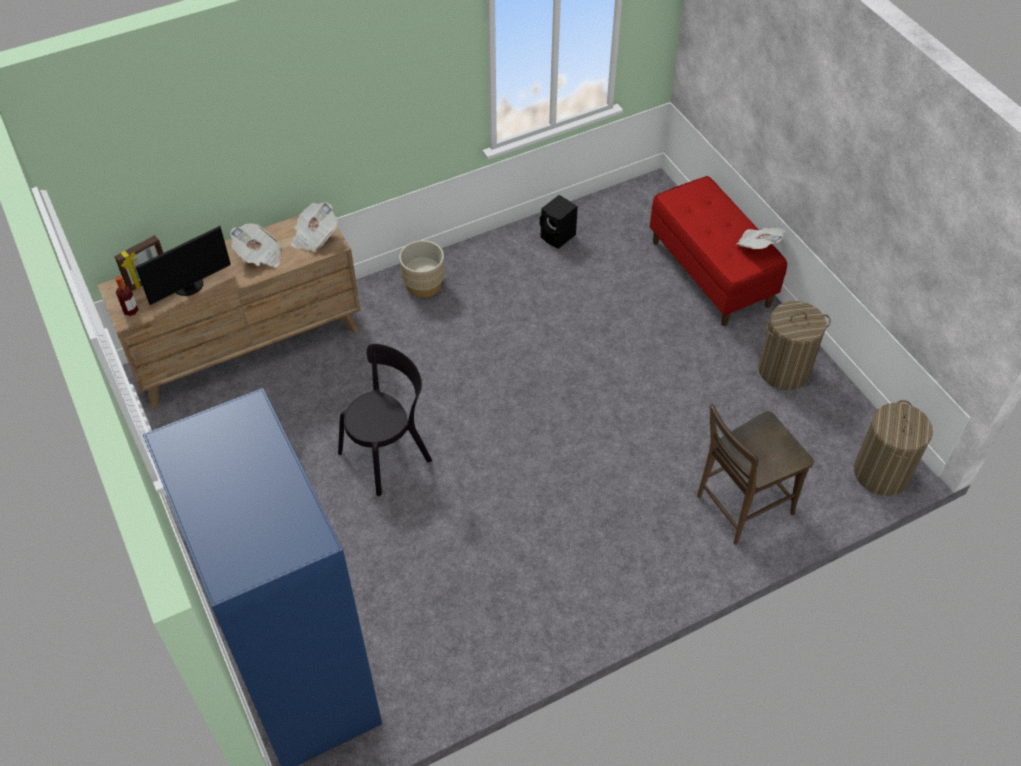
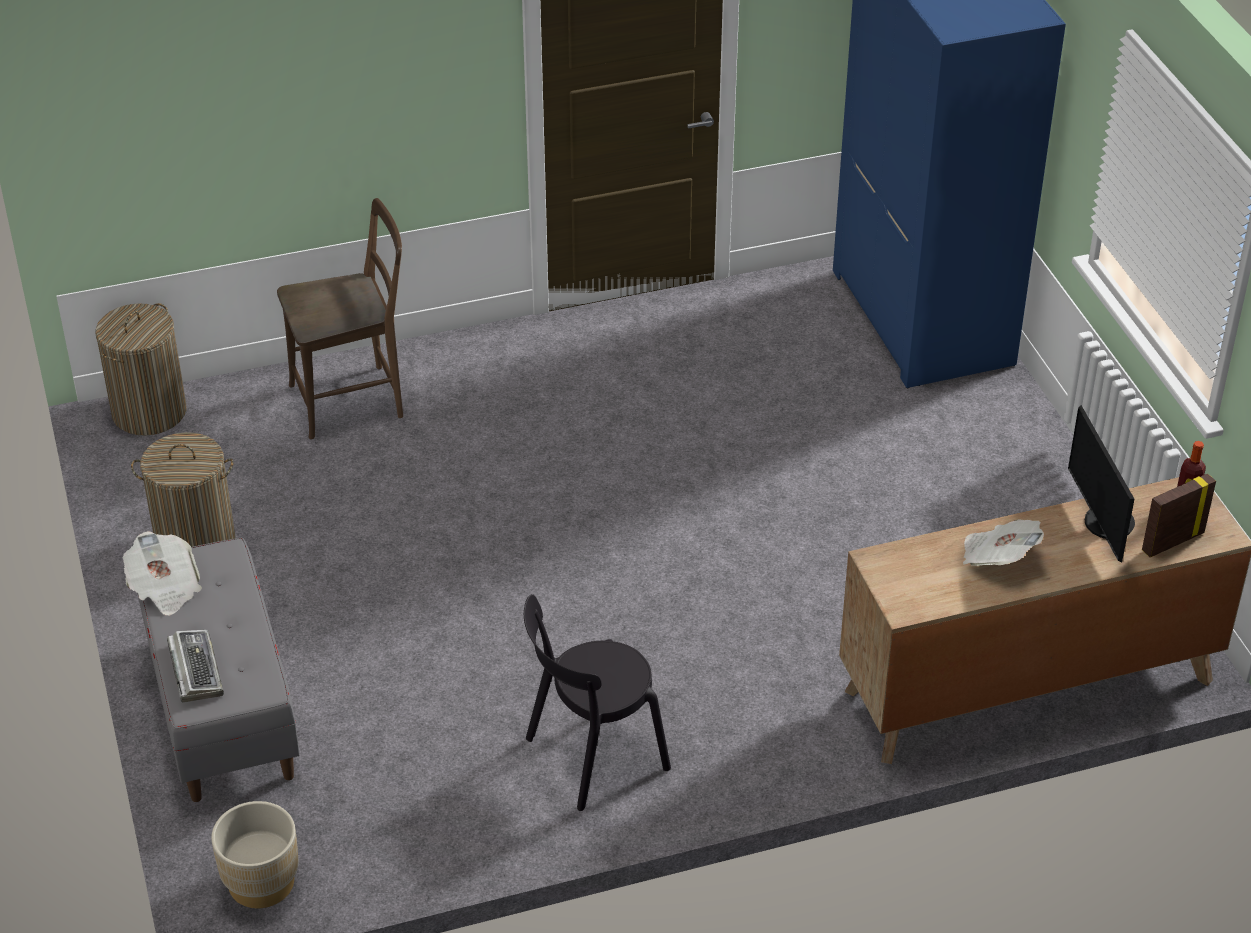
camera: 170 degrees left, 10 degrees down
(189, 286) = (1103, 523): monitor -> monitor turned 75 degrees counterclockwise
(314, 237) = (908, 577): newspaper -> none
(388, 454) = (807, 512): black chair -> black chair (591, 756)
(424, 285) = (725, 752): beige planter -> beige planter (261, 883)
(558, 237) = (461, 812): black speaker -> none
(711, 273) = (221, 706): red bench -> grey bench
(713, 204) = (195, 669): none -> keyboard

